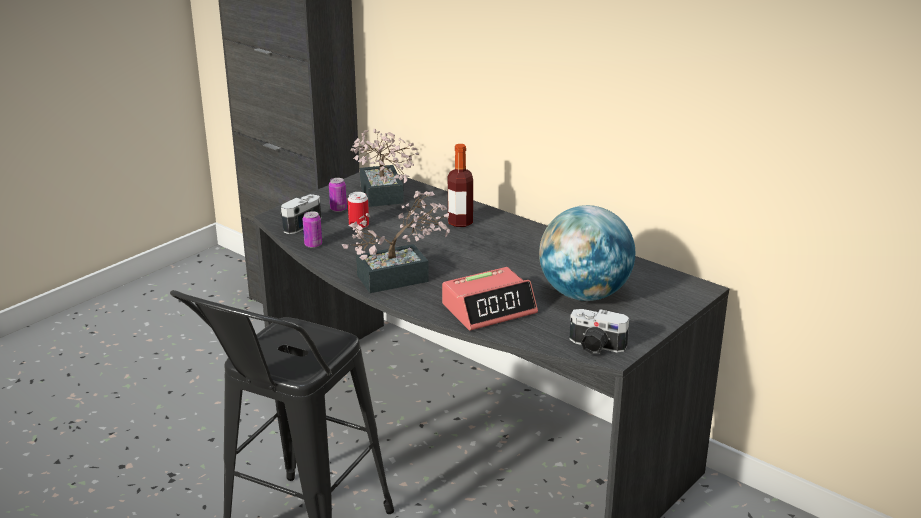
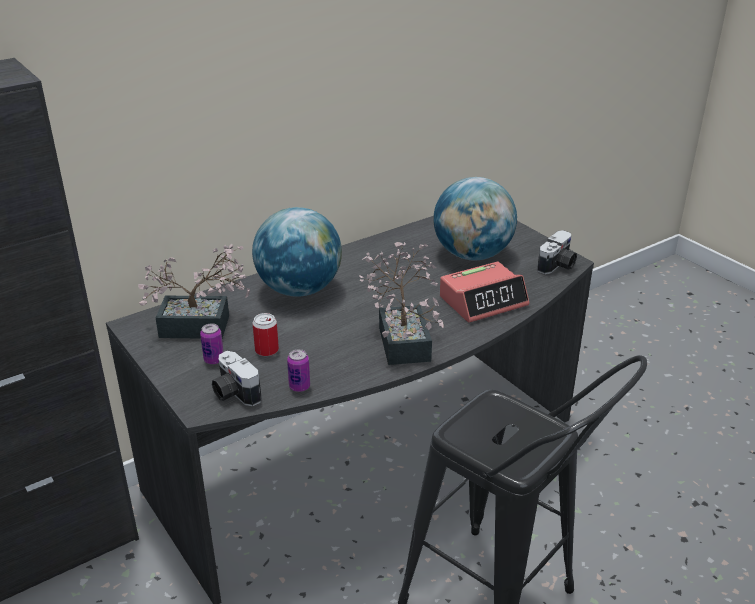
camera: 75 degrees left, 5 degrees up
(460, 222) = (299, 289): bottle -> globe
(489, 309) = (483, 301): alarm clock -> alarm clock turned 75 degrees clockwise

